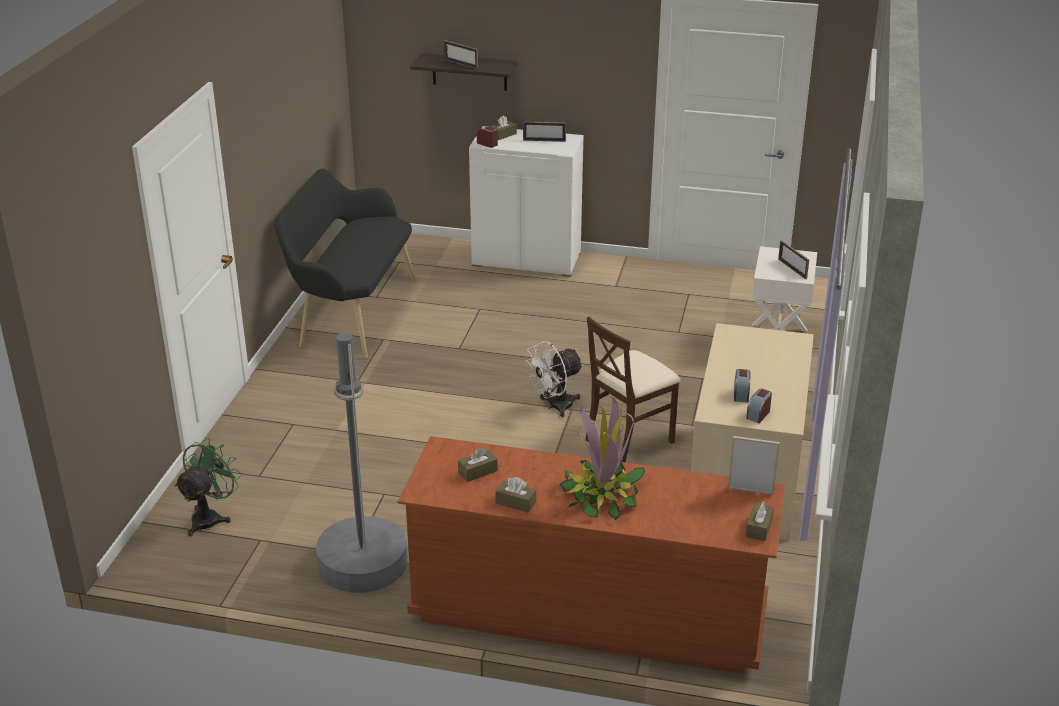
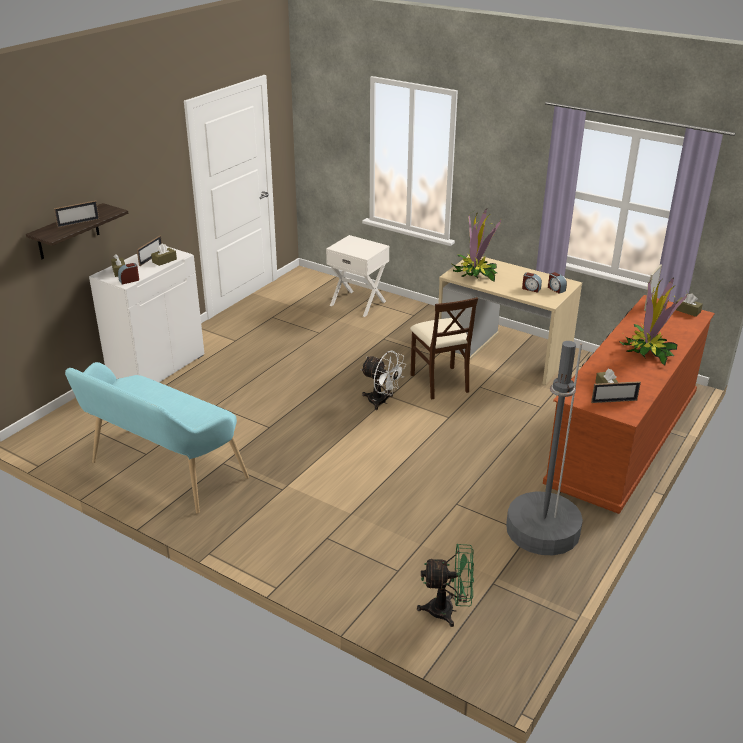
camera: 70 degrees left, 0 degrees up
(210, 517) = (448, 611): green fan -> green fan turned 135 degrees clockwise
(351, 313) = (162, 473): black bench -> turquoise bench
(515, 502) = (647, 381): brown tissue box -> brown tissue box (164, 261)
(555, 406) = (381, 402): white fan -> white fan turned 45 degrees counterclockwise
(749, 346) = (475, 273): none -> potted plant
(792, 269) = (365, 246): picture frame -> picture frame (614, 401)

